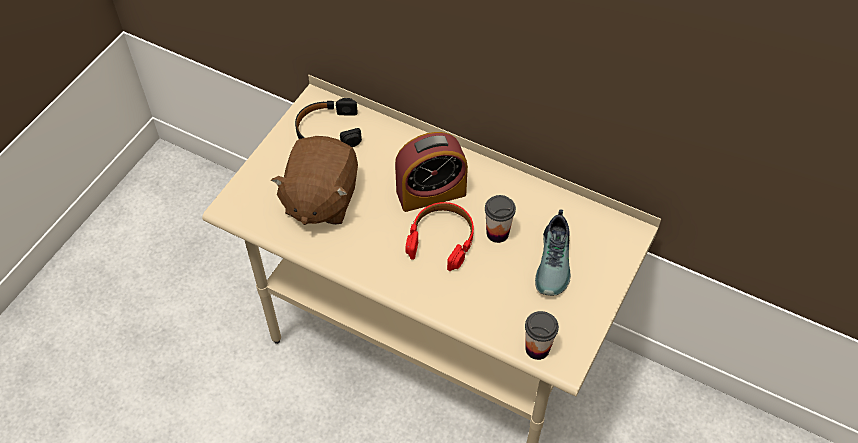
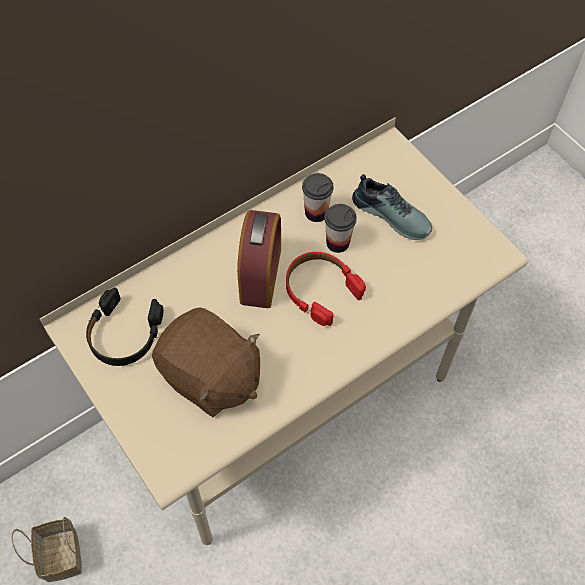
camera: 65 degrees left, 5 degrees up
(223, 247) = (60, 554): none -> basket
(537, 348) = (474, 268): cup -> cup (316, 212)

